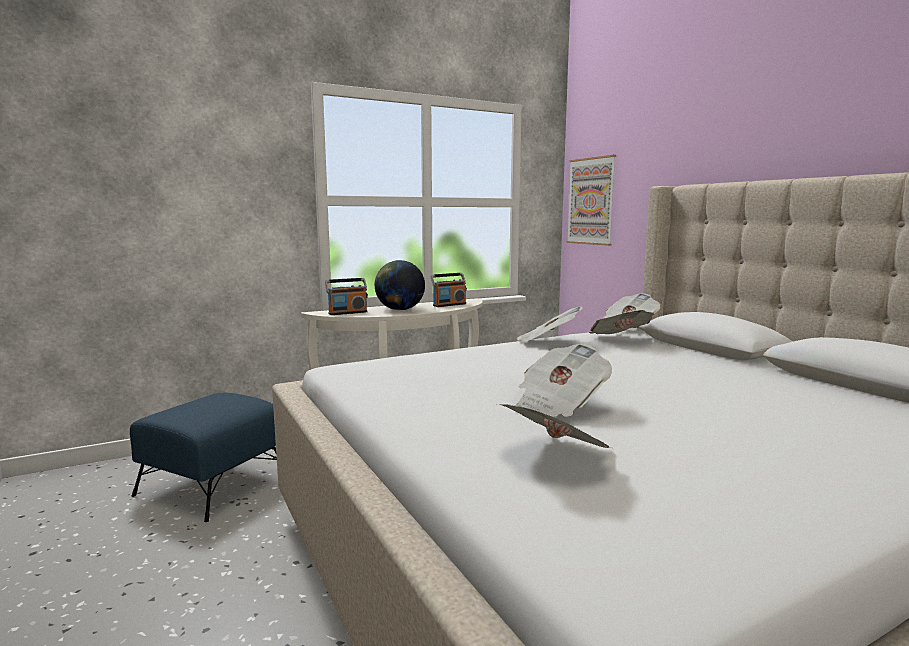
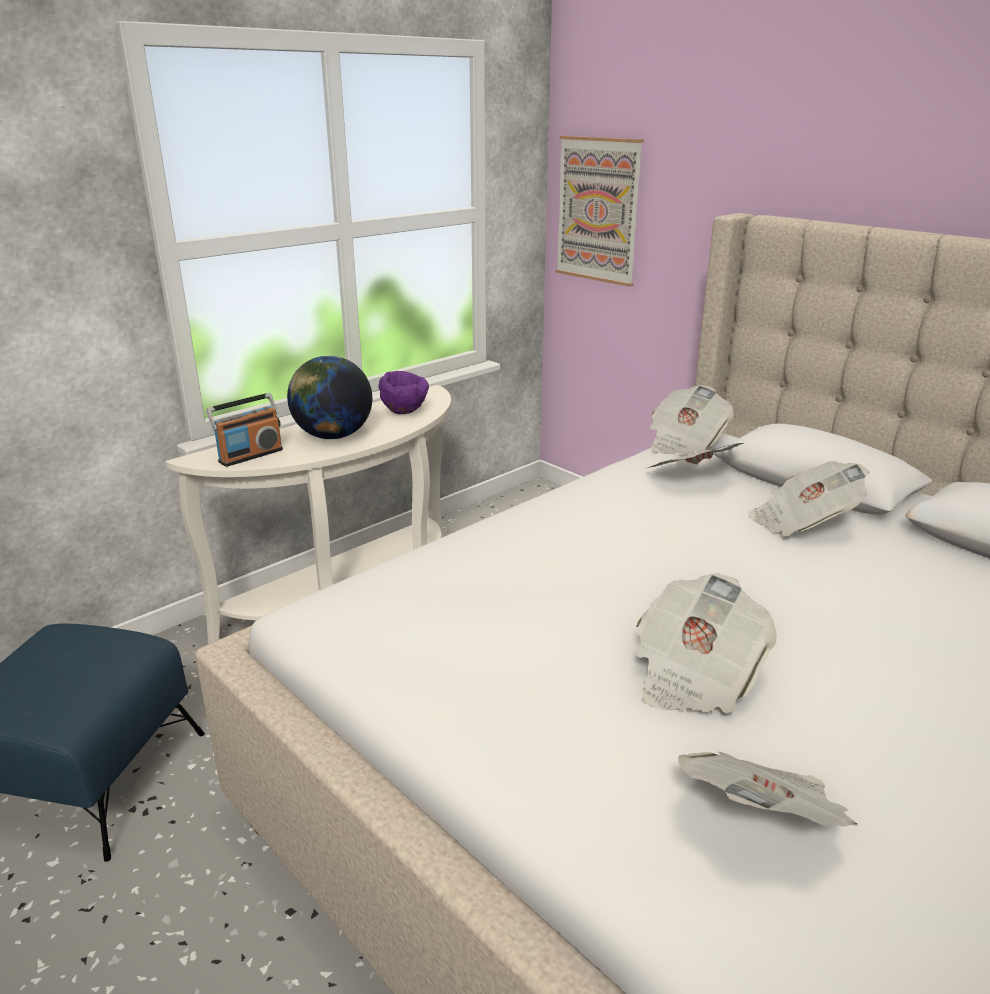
camera: 15 degrees left, 15 degrees up
(449, 305) = (404, 412): radio -> purple bowl
(547, 342) = (593, 495): newspaper -> newspaper (802, 522)

